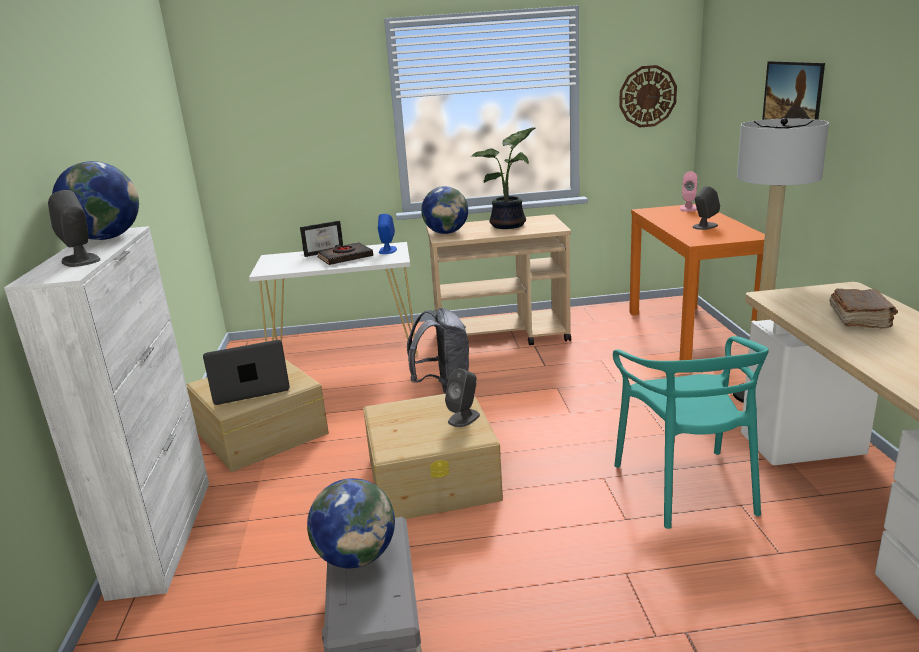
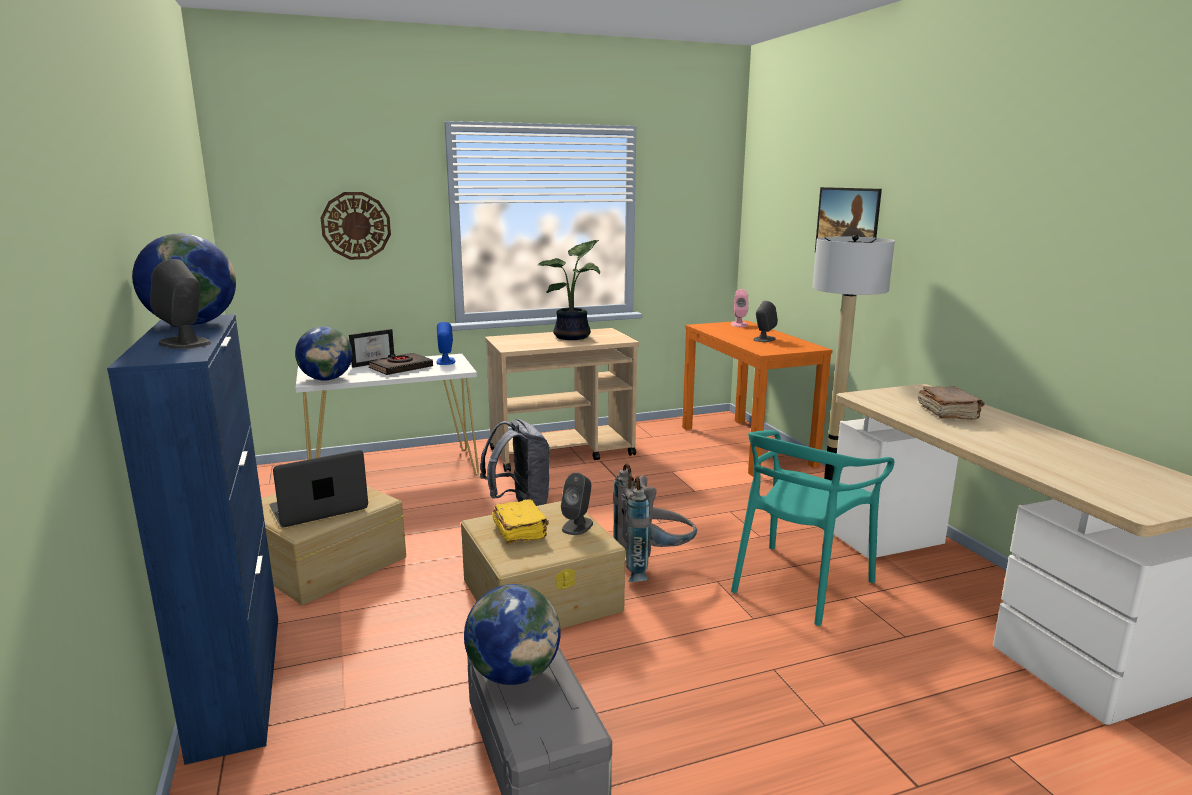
camera: 15 degrees left, 5 degrees down
(163, 534) = (238, 681): white cabinet -> blue cabinet
(410, 420) = (520, 531): none -> yellow book
(446, 233) = (511, 343): globe -> globe (327, 379)
(546, 458) = (653, 566): none -> grey backpack
(647, 96) = (697, 217): wall clock -> wall clock (356, 226)
(687, 487) = (799, 584): turquoise chair -> turquoise chair turned 60 degrees clockwise

